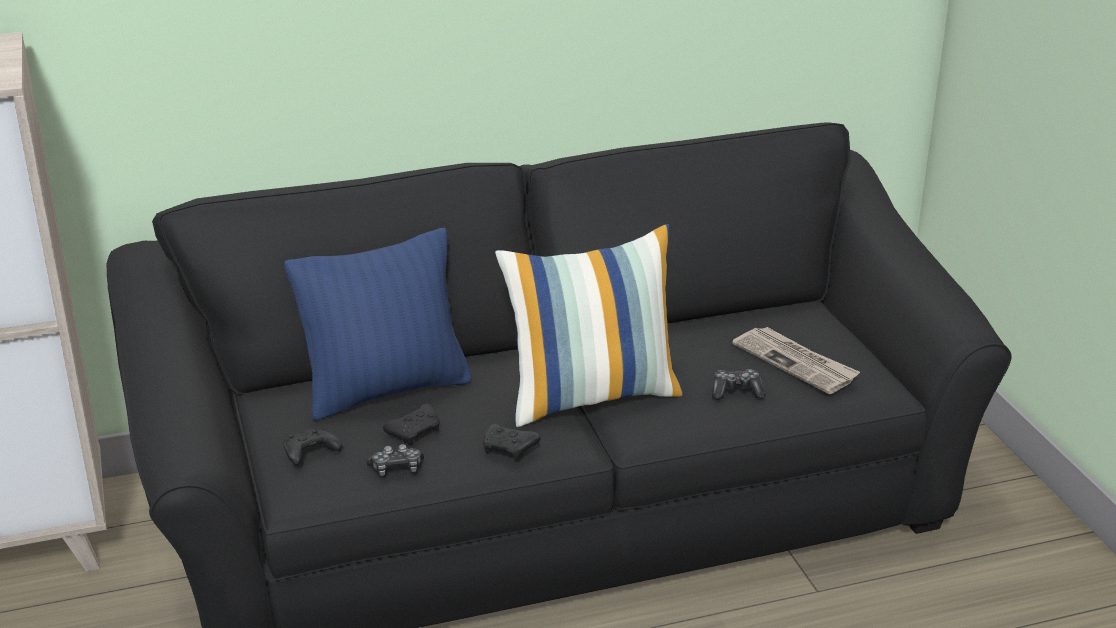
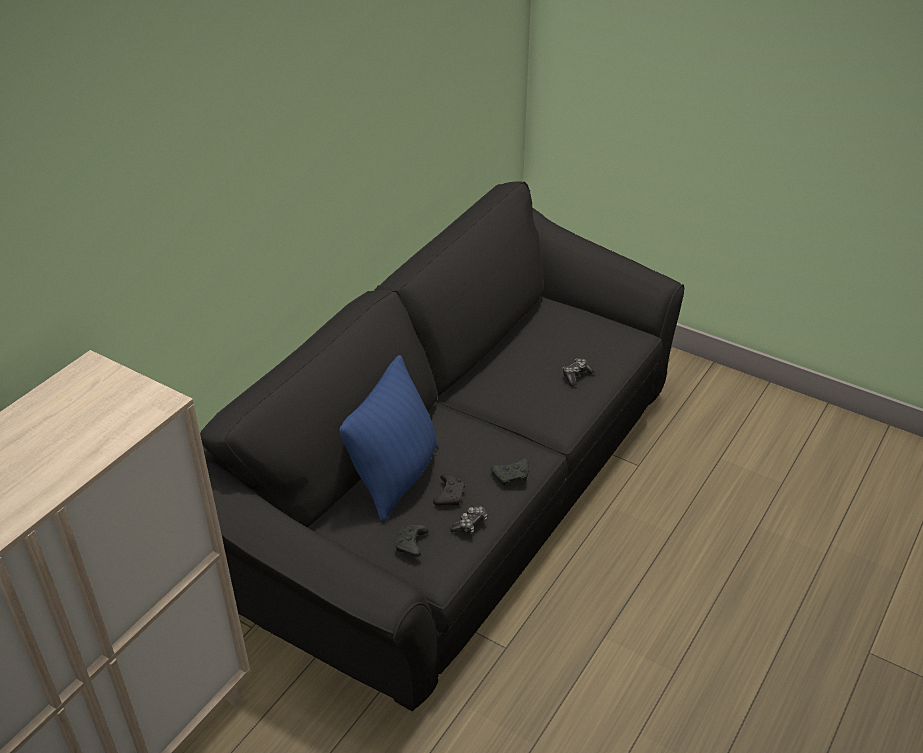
camera: 40 degrees left, 10 degrees up
(592, 396) = (509, 418): pillow -> none
(796, 362) = (582, 342): newspaper -> none

